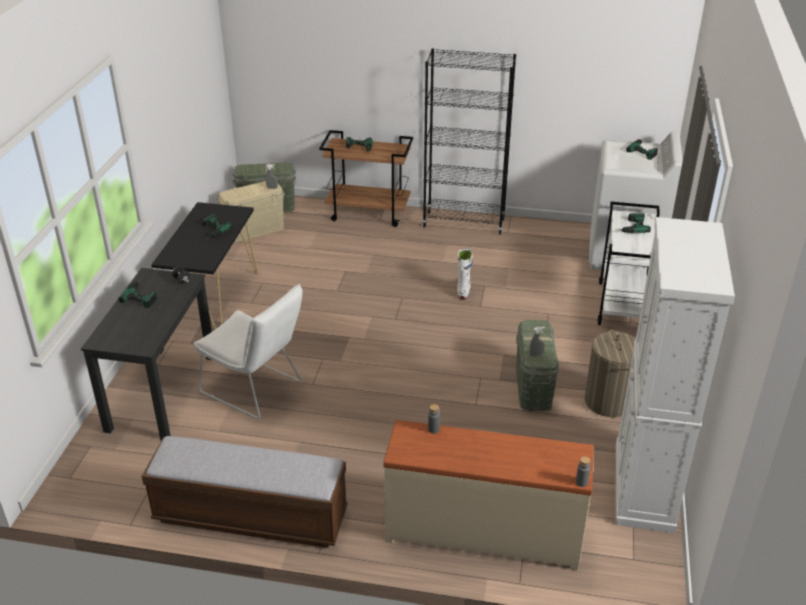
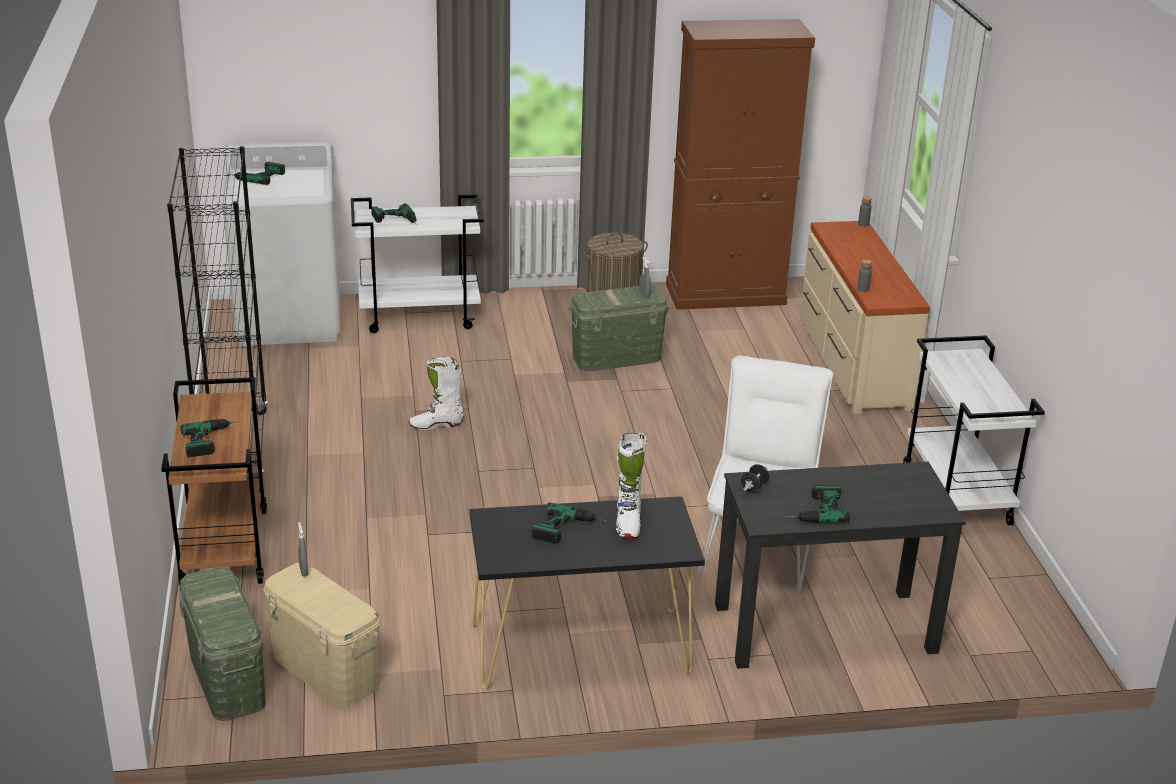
camera: 110 degrees left, 5 degrees down
(202, 248) = (628, 523): none -> white boot
(250, 516) = (957, 495): bench -> white cart
(643, 486) = (726, 294): white cabinet -> brown cabinet

